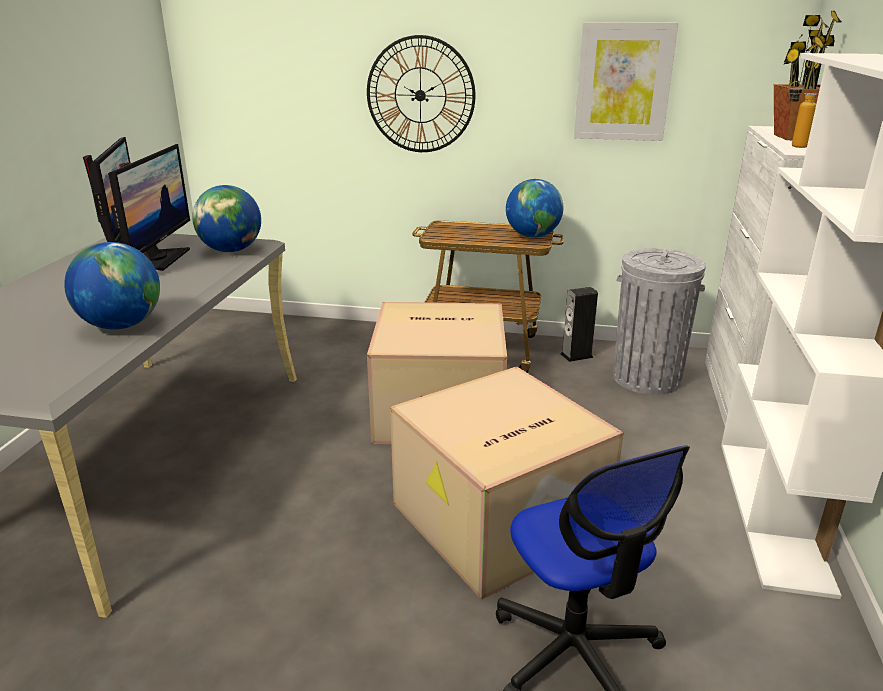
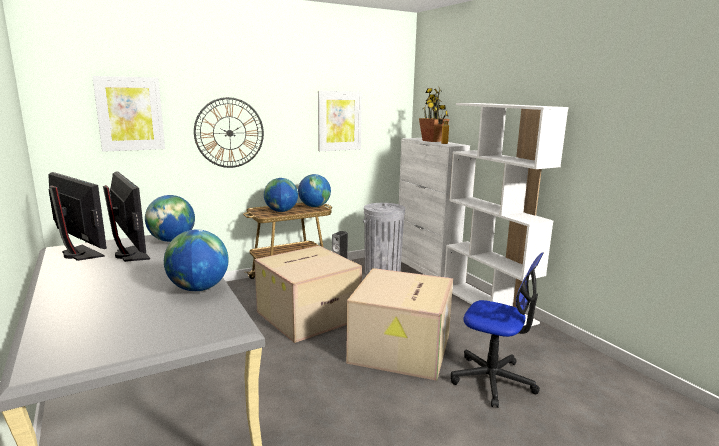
camera: 40 degrees left, 10 degrees down
(284, 60) = (130, 114): none -> picture
(471, 234) = (281, 211): none -> globe

